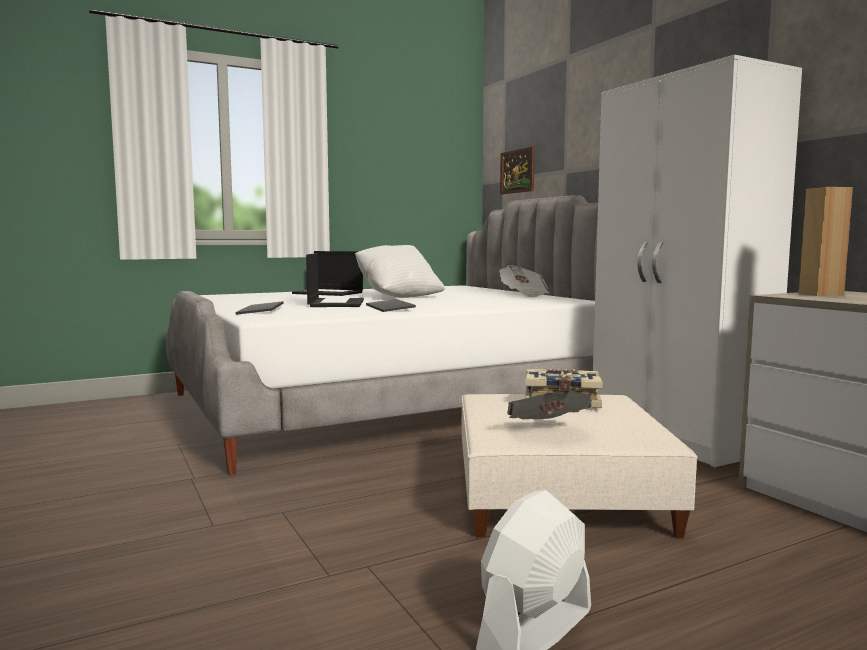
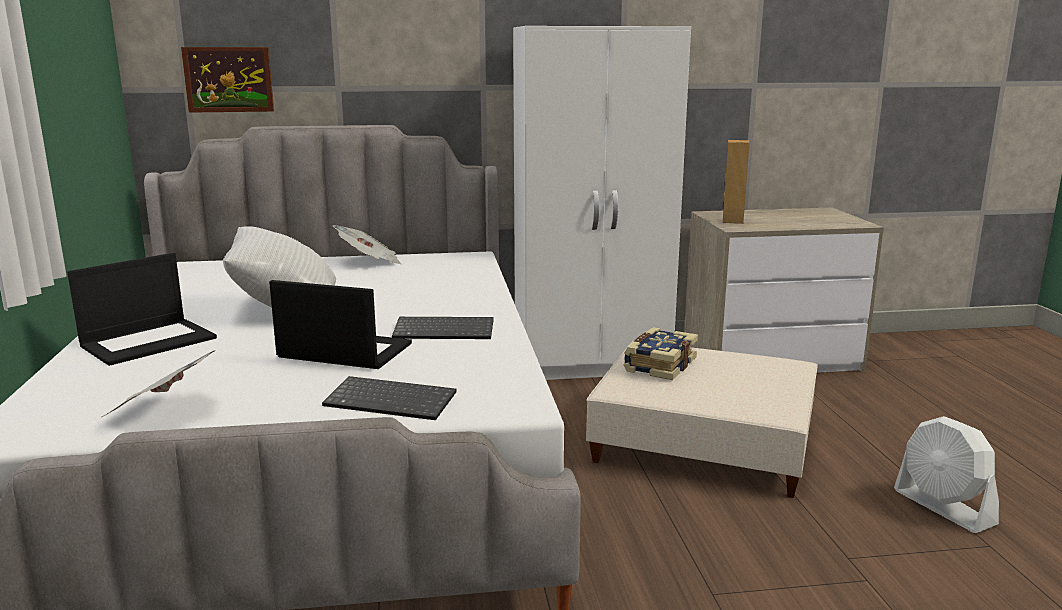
camera: 70 degrees left, 10 degrees up
(547, 430) = (749, 390): newspaper -> newspaper (162, 411)

